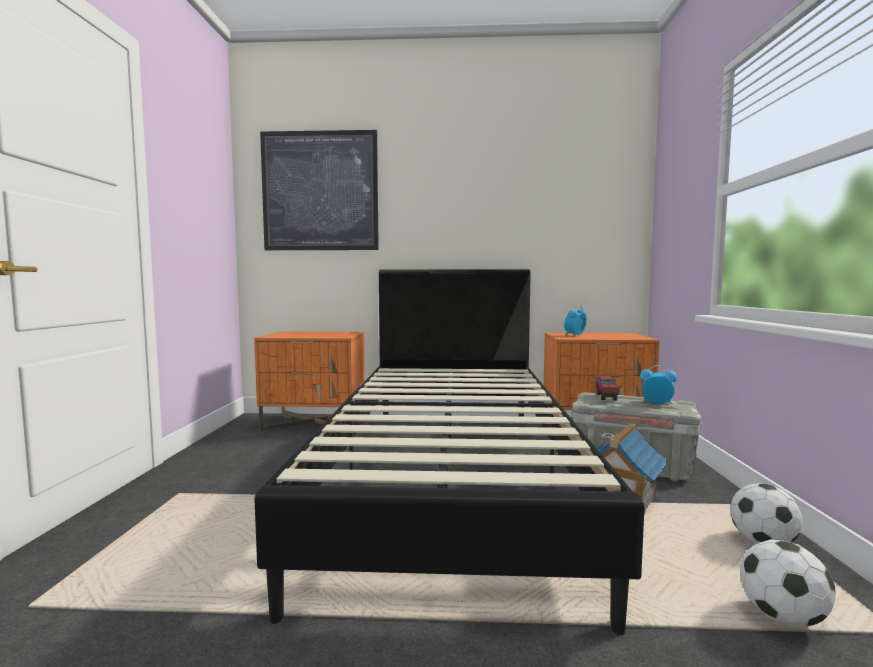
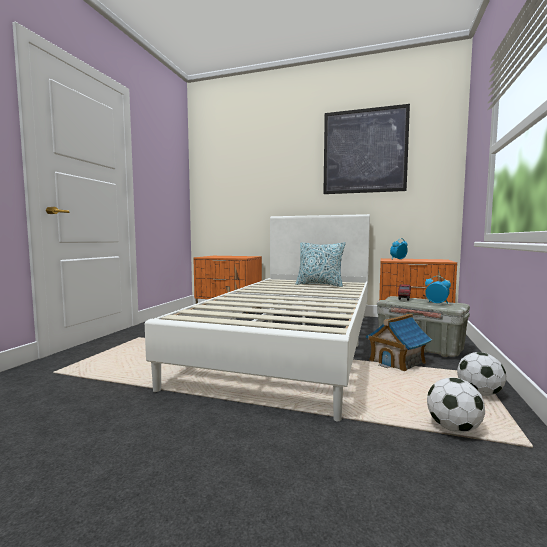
camera: 15 degrees right, 0 degrees up
(320, 191) = (237, 168): picture -> picture (364, 151)
(451, 475) = (292, 342): black bed -> white bed
(469, 377) = (320, 284): none -> pillow

